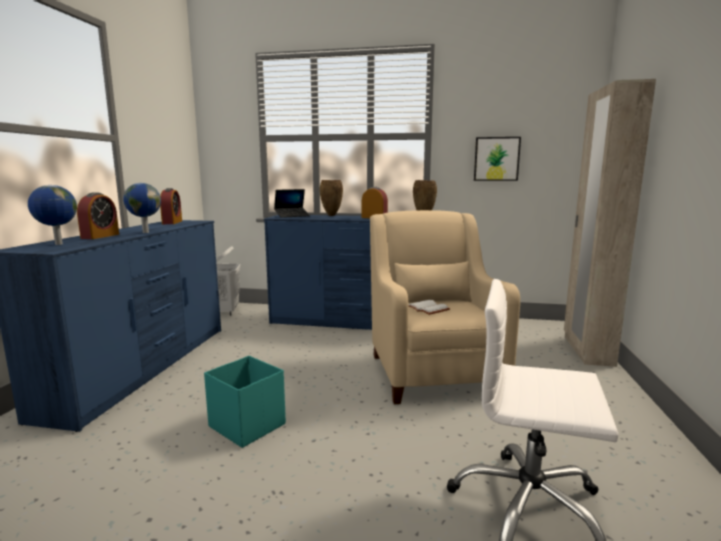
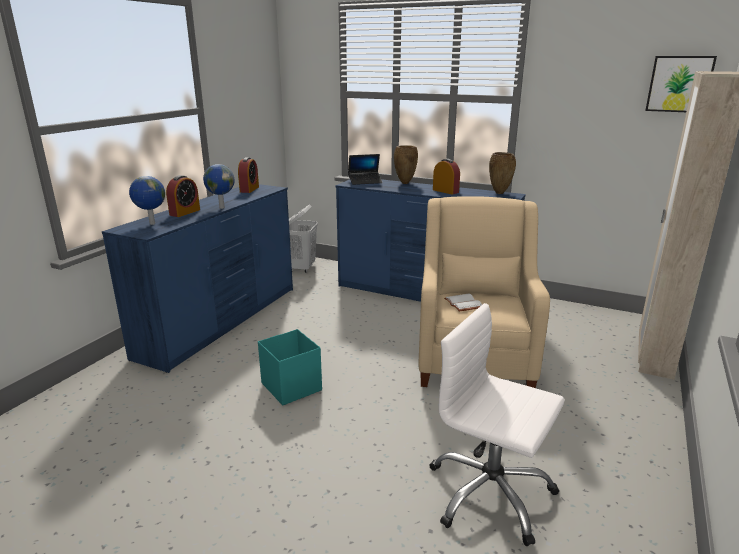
camera: 15 degrees right, 10 degrees up
(496, 159) = (592, 130): picture -> picture (679, 84)

